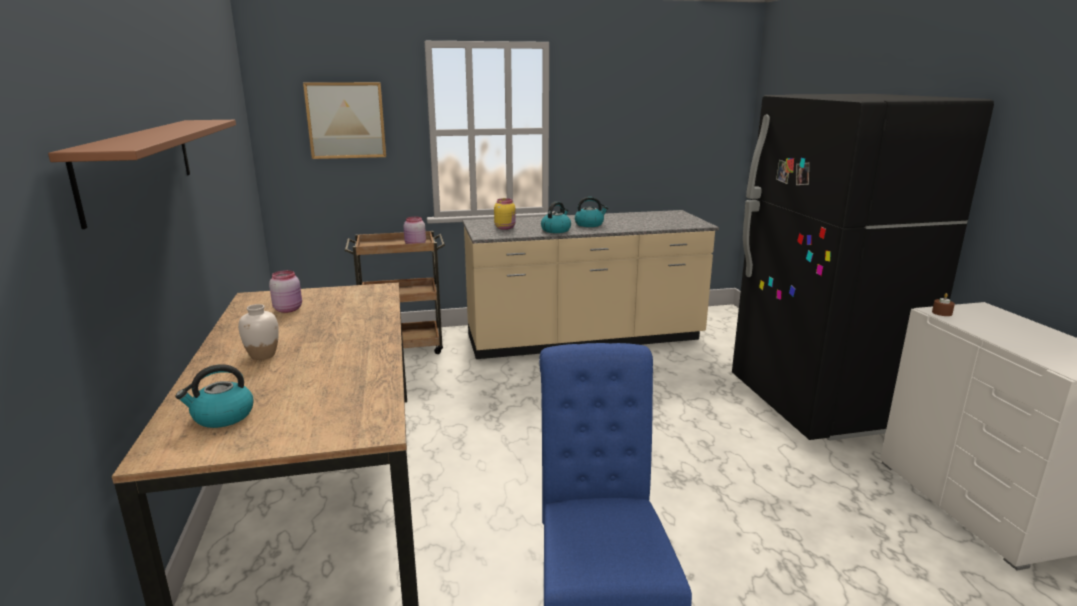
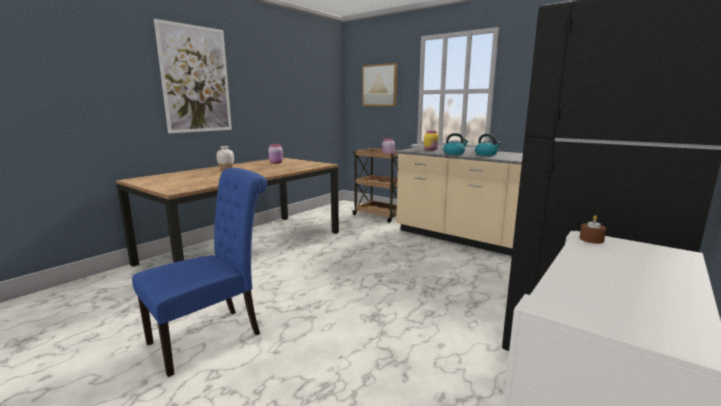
camera: 50 degrees right, 5 degrees down
(139, 164) = (196, 79): brown shelf -> picture
(222, 417) = (168, 178): kettle -> none

